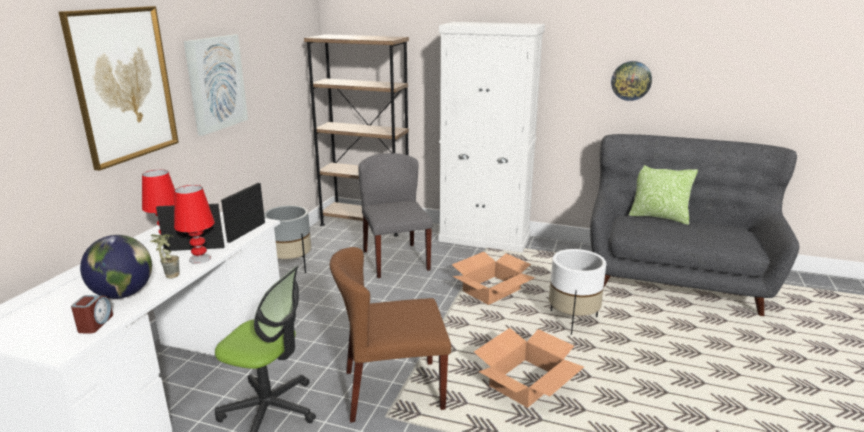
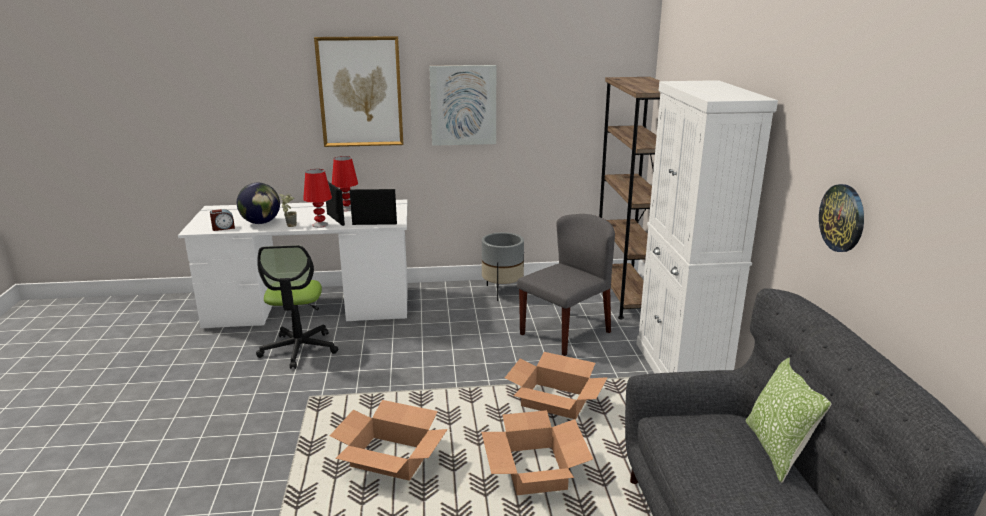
camera: 65 degrees right, 0 degrees up
(392, 390) = (344, 391): brown chair -> none
(572, 321) = (534, 471): white planter -> cardboard box

